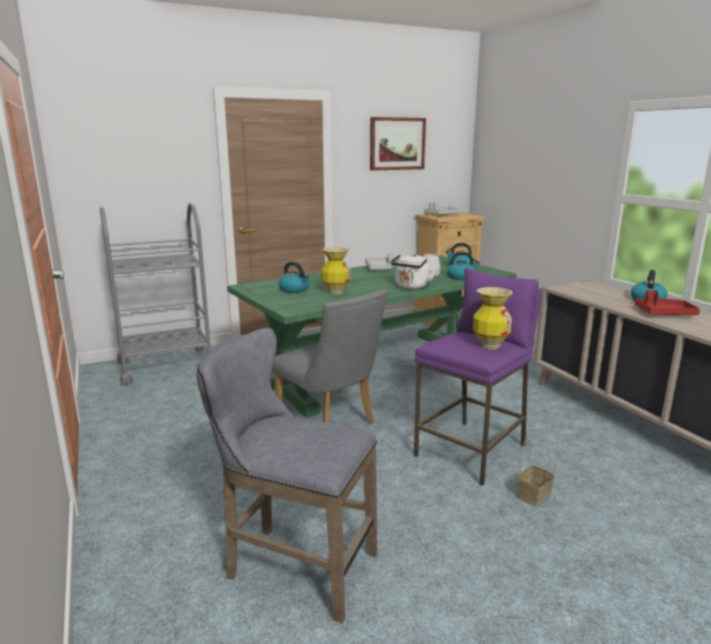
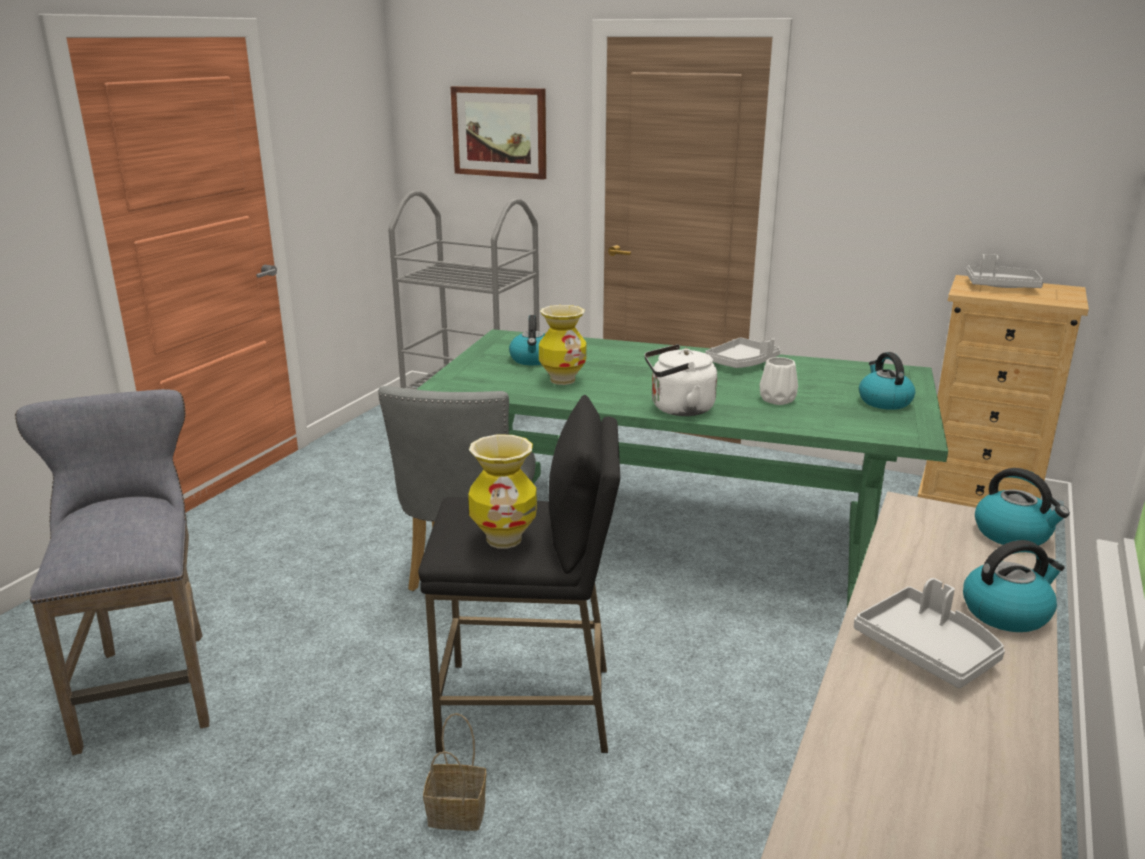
camera: 50 degrees right, 5 degrees up
(397, 144) = (930, 123): picture -> picture (499, 132)
(461, 277) = (813, 421): kettle -> kettle (1013, 534)
(471, 450) = (528, 707): purple stool -> black stool
(664, 313) = (928, 650): red tray -> grey tray

